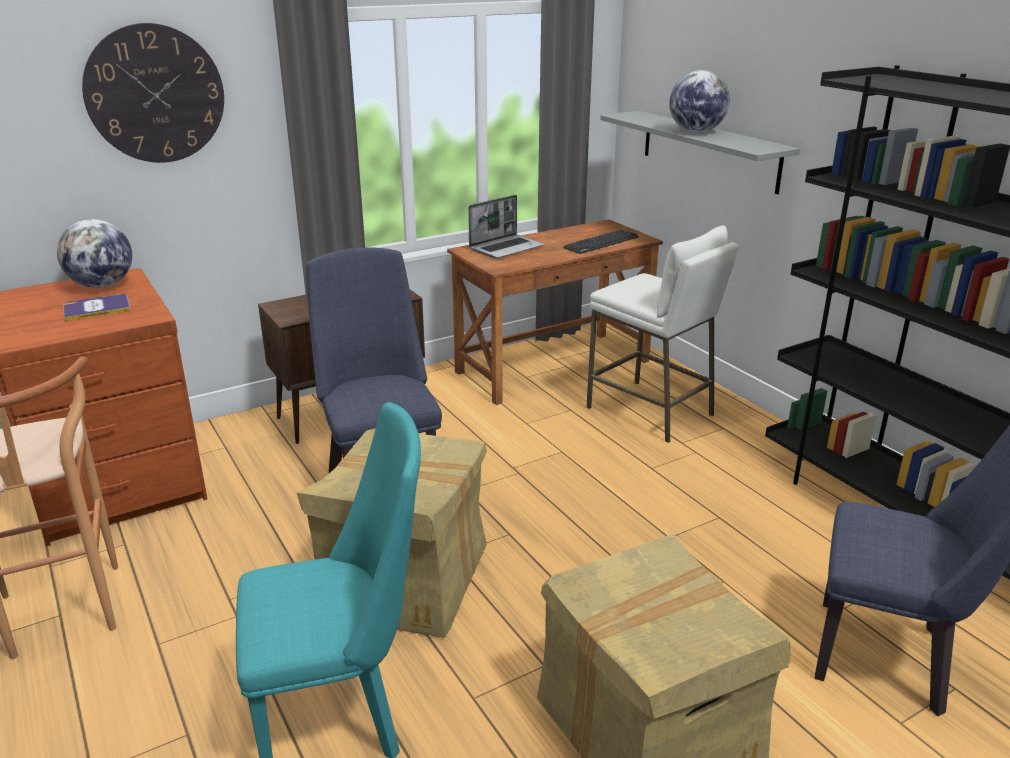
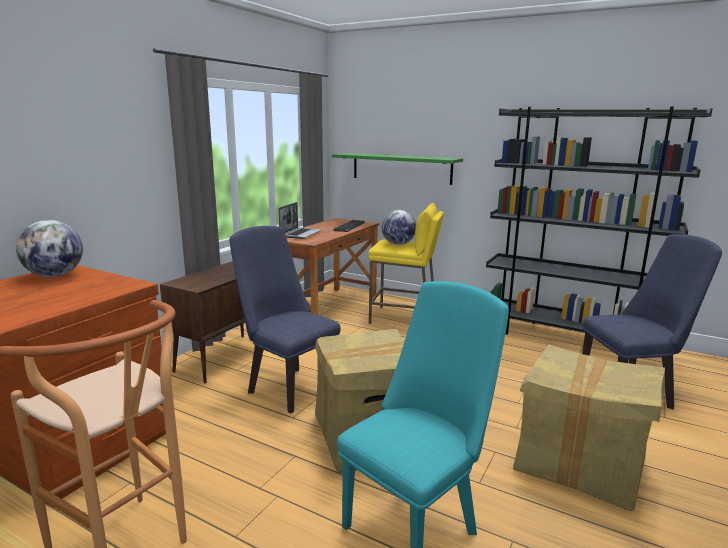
camera: 30 degrees left, 10 degrees down
(97, 308) = (75, 287): book -> none
(155, 94) = (81, 125): wall clock -> none
(651, 411) = (403, 318): white stool -> yellow stool
(696, 131) = (400, 156): globe -> globe (398, 244)
(709, 150) = (401, 168): grey shelf -> green shelf

